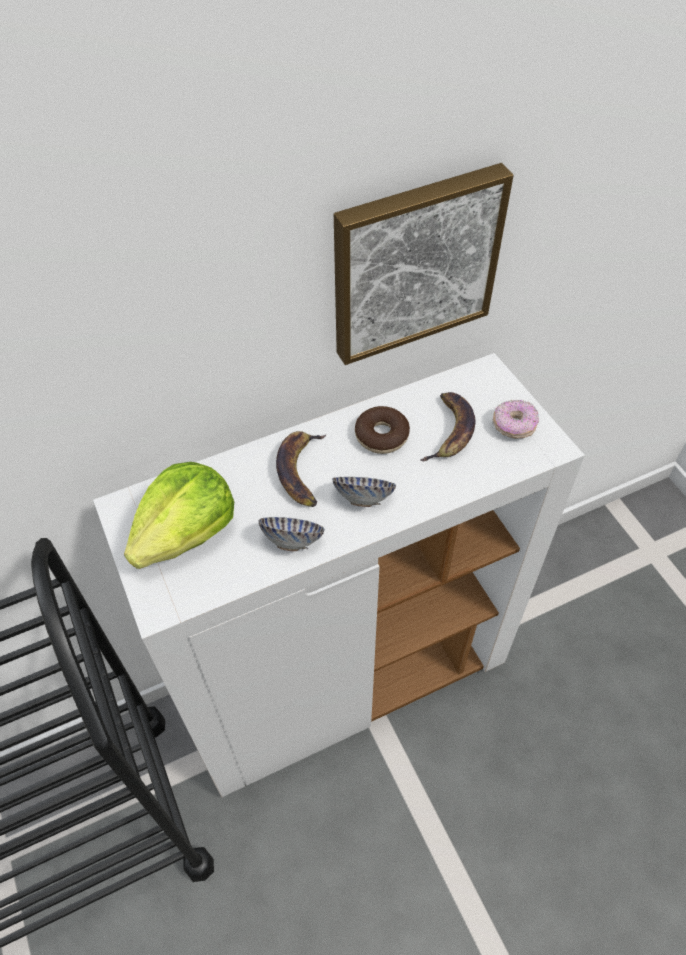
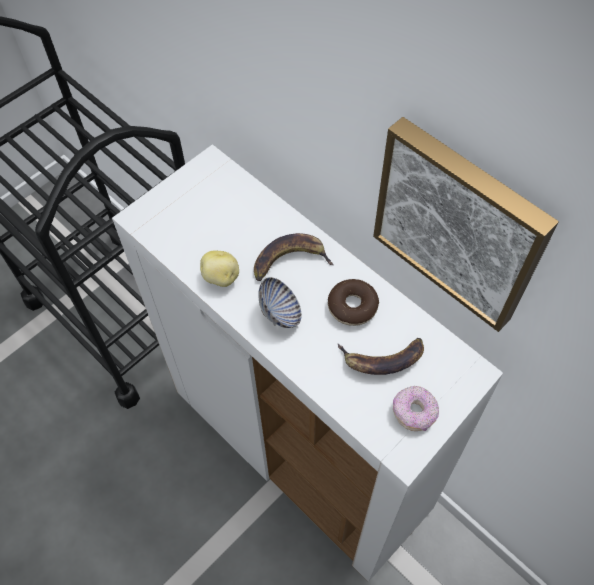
camera: 70 degrees right, 5 degrees up
(187, 533) = (203, 209): lettuce -> none
(292, 540) = (221, 278): bowl -> potato

